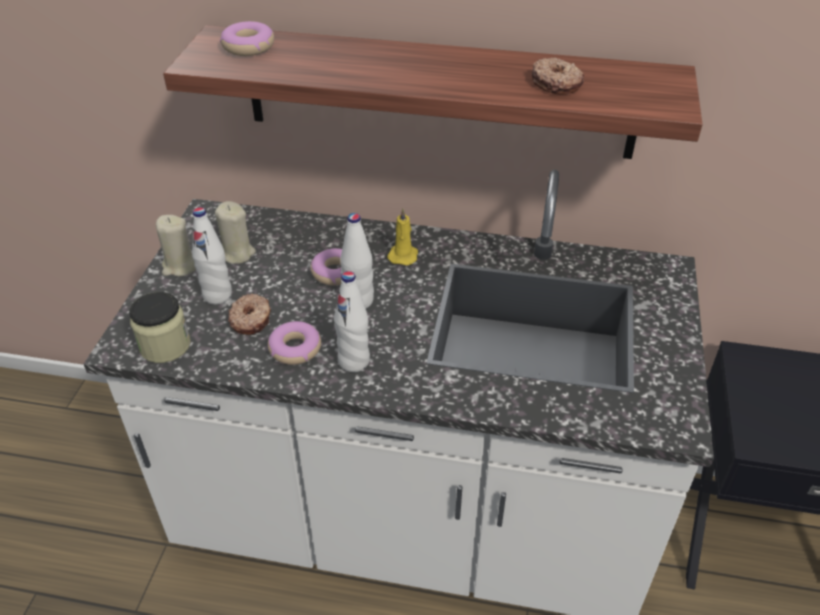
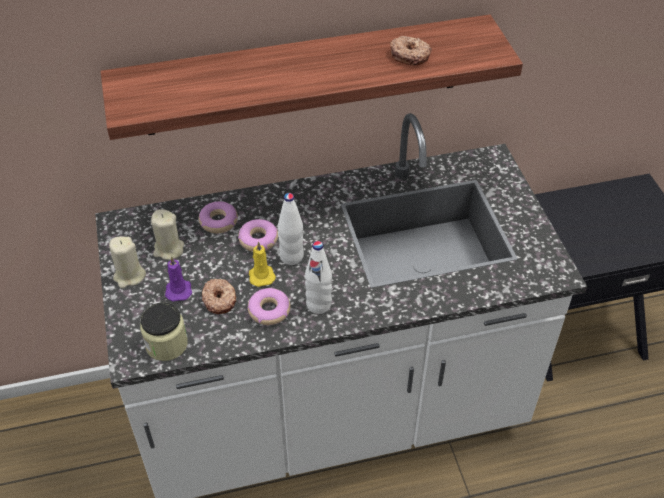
camera: 25 degrees left, 5 degrees up
(217, 295) = (178, 290): white bottle -> purple candle
(248, 47) = (157, 83): donut -> donut (219, 221)
(403, 255) = (301, 208): yellow candle -> yellow candle (261, 275)

